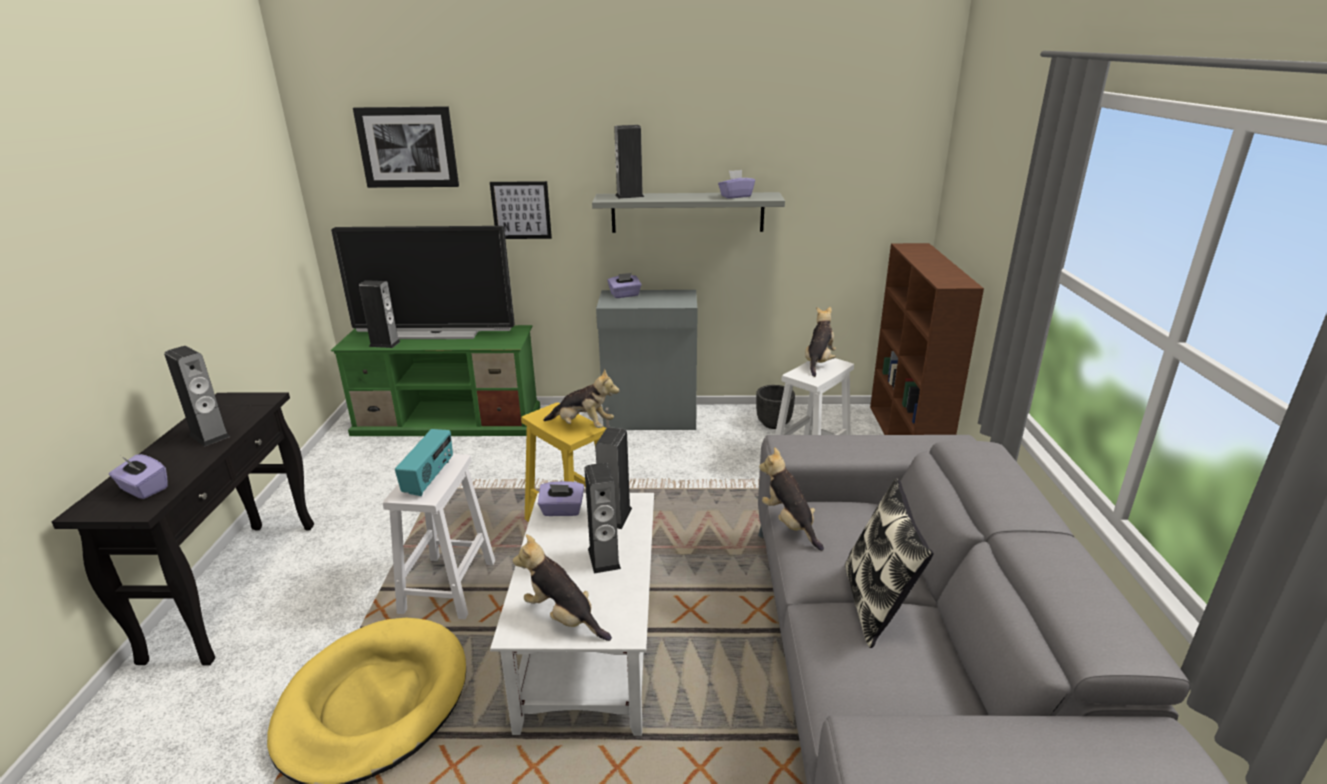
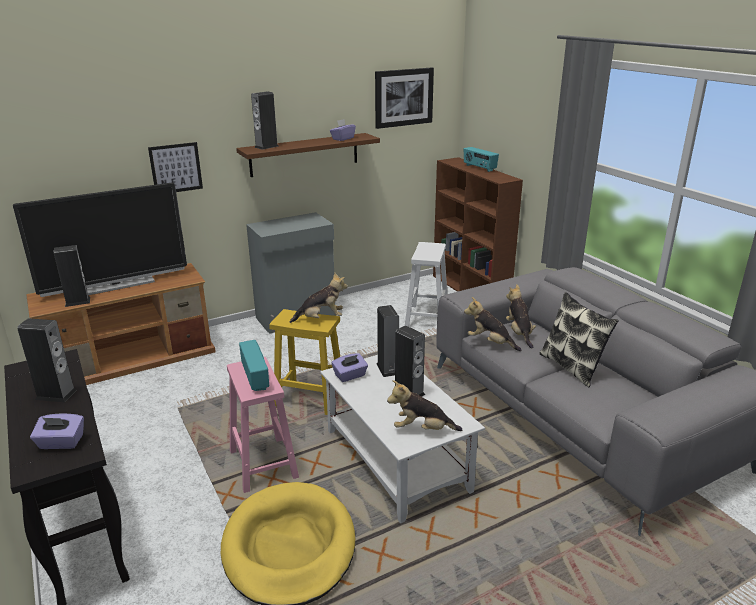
camera: 30 degrees left, 0 degrees up
(408, 147) = (70, 124): picture -> picture (403, 97)
(448, 585) = (262, 463): white stool -> pink stool
(449, 420) = (133, 359): green tv stand -> brown tv stand
(625, 295) = (270, 224): purple tissue box -> none
(687, 212) = (304, 154): grey shelf -> brown shelf
(774, 424) = (383, 300): black planter -> none
(818, 362) = (424, 247): plush toy -> plush toy (519, 333)
(938, 262) = (479, 168): none -> radio

